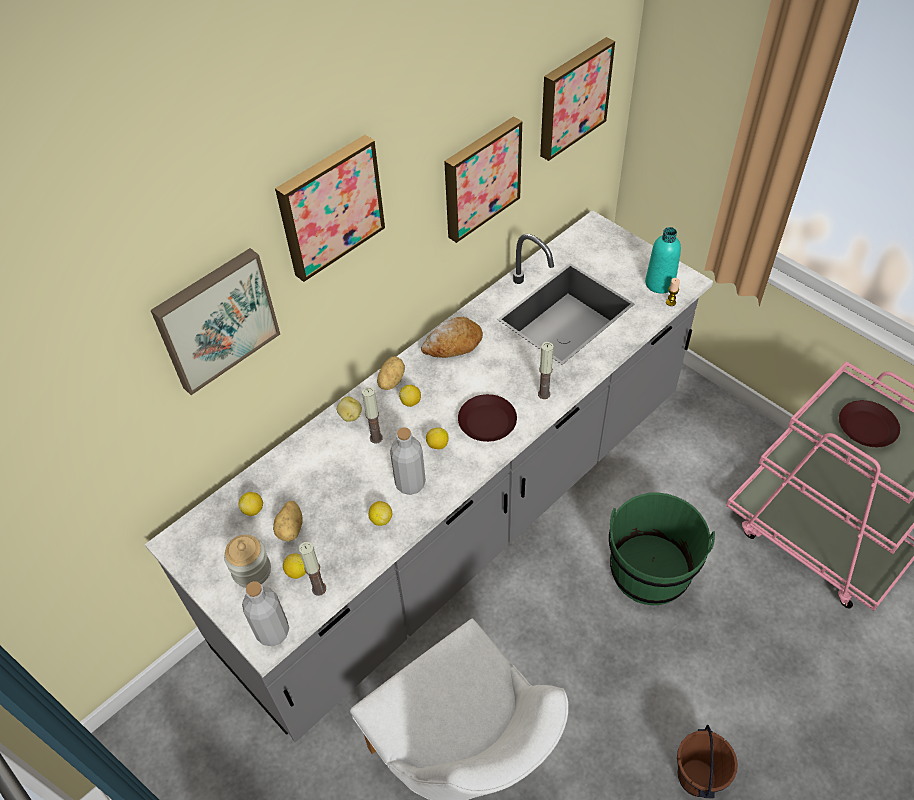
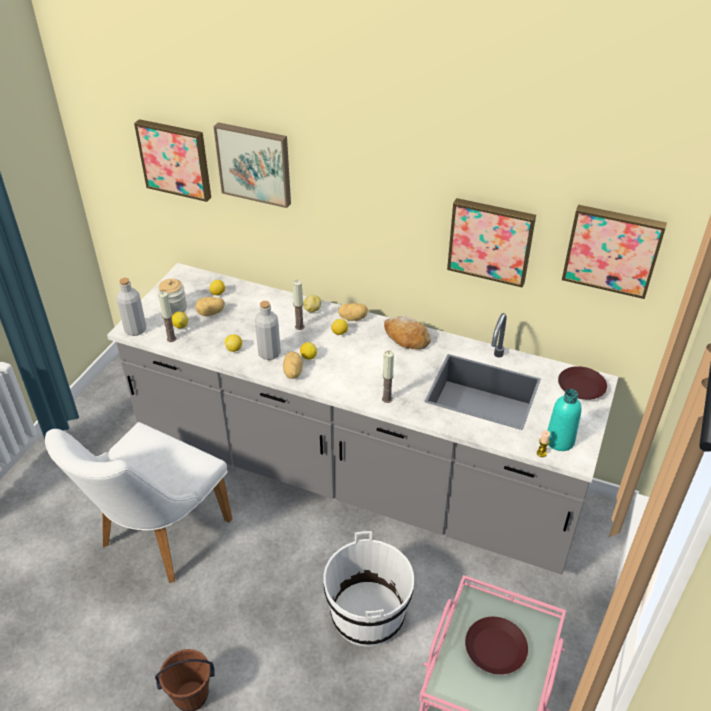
camera: 65 degrees right, 10 degrees down
(329, 206) = (349, 154): picture -> picture (175, 159)
(457, 469) = (292, 373): none -> potato
(487, 422) = (342, 376): brown plate -> brown plate (581, 387)
(649, 570) = (368, 614): green bucket -> white bucket

